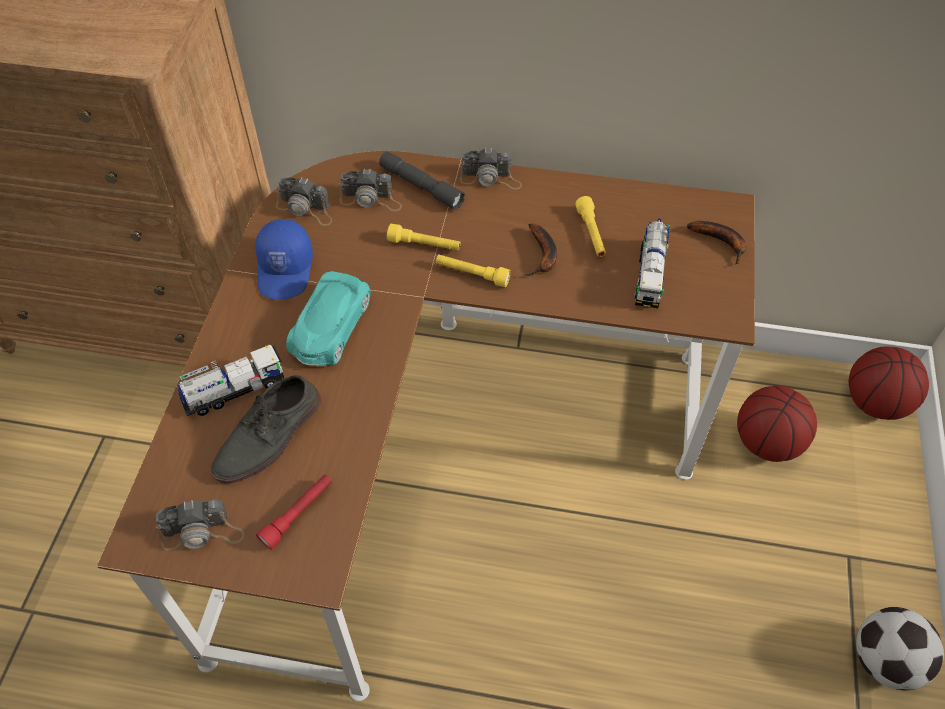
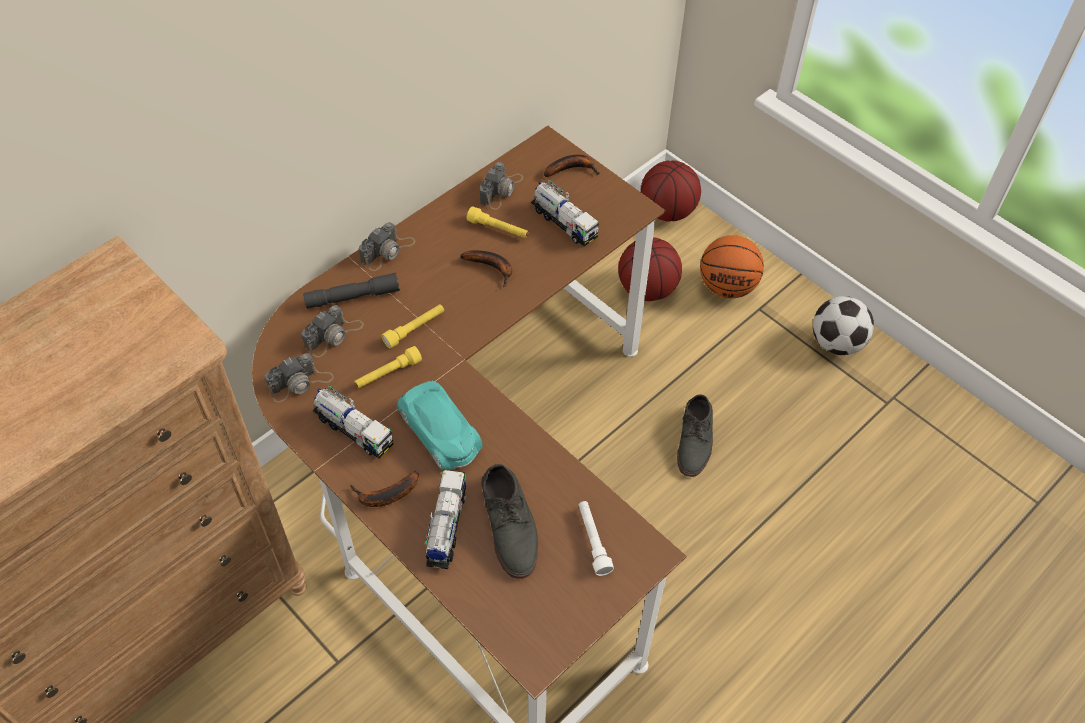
camera: 55 degrees left, 0 degrees up
(202, 532) = (560, 611): camera -> camera (501, 190)
(236, 329) = (385, 495): none -> banana
(286, 270) = (354, 430): blue cap -> toy truck
(298, 514) = (593, 541): red flashlight -> white flashlight
(472, 274) = (471, 318): yellow flashlight -> yellow flashlight (388, 374)
(637, 591) = (695, 440): none -> grey shoe
(844, 510) = (727, 286): none -> basketball

